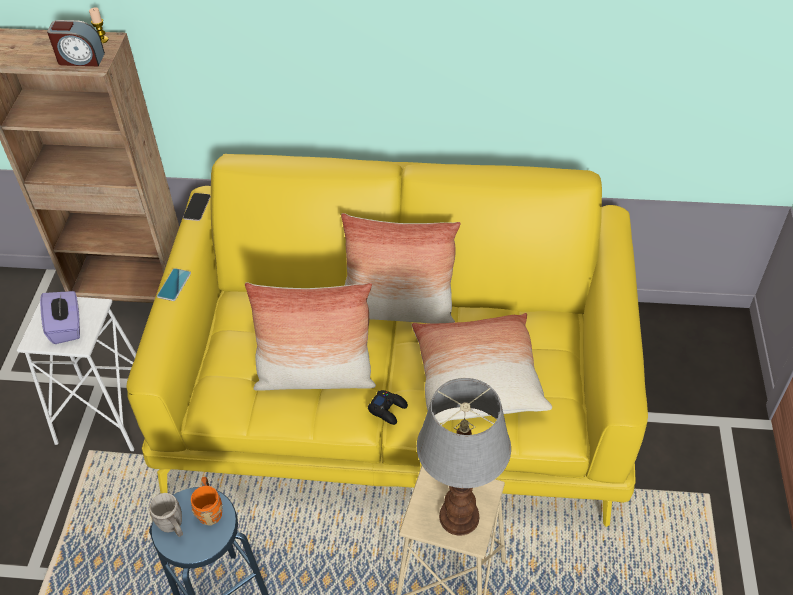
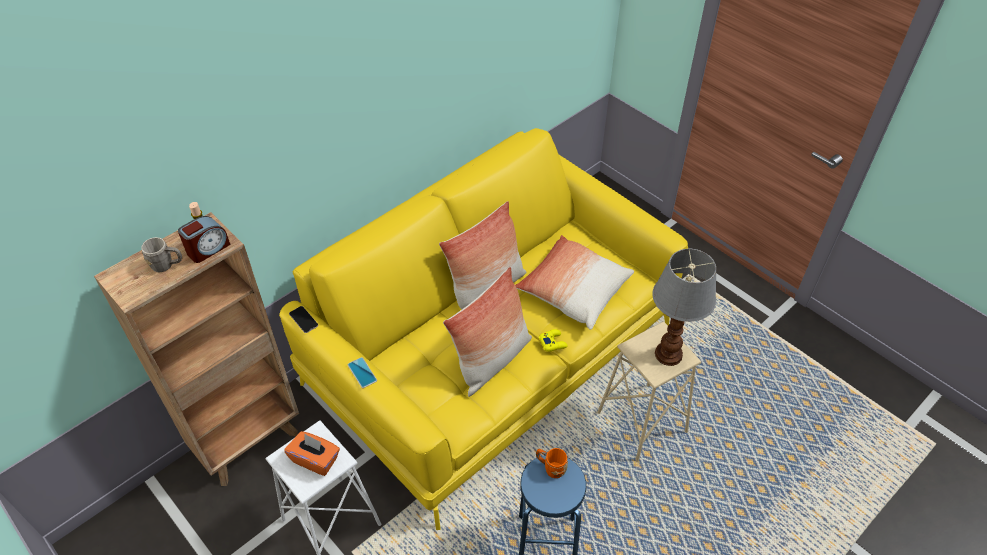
camera: 50 degrees left, 0 degrees up
(66, 326) = (315, 460): purple tissue box -> orange tissue box
(173, 526) = (545, 494): grey mug -> grey mug (167, 265)
(388, 409) = (553, 342): black game controller -> yellow game controller

